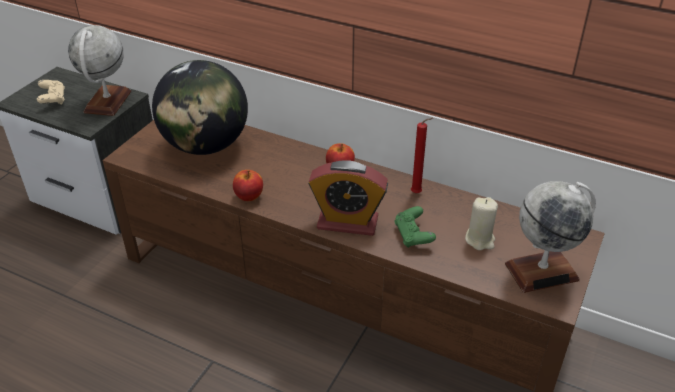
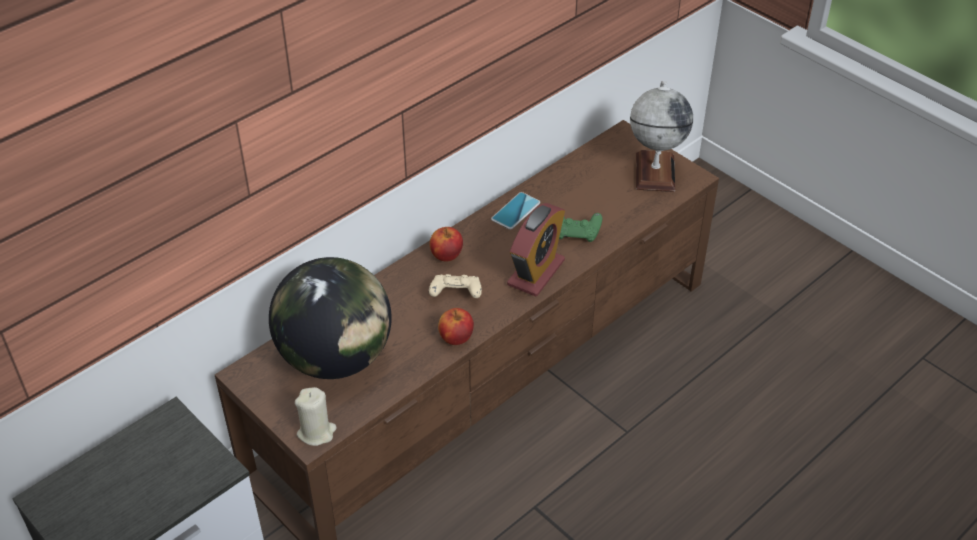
camera: 70 degrees left, 5 degrees up
(53, 100) = (118, 507): beige game controller -> beige game controller (456, 295)
(108, 102) = (169, 442): globe -> none
(418, 193) = (515, 211): red candle -> phone
(480, 240) = (600, 193): beige candle -> beige candle (316, 432)

